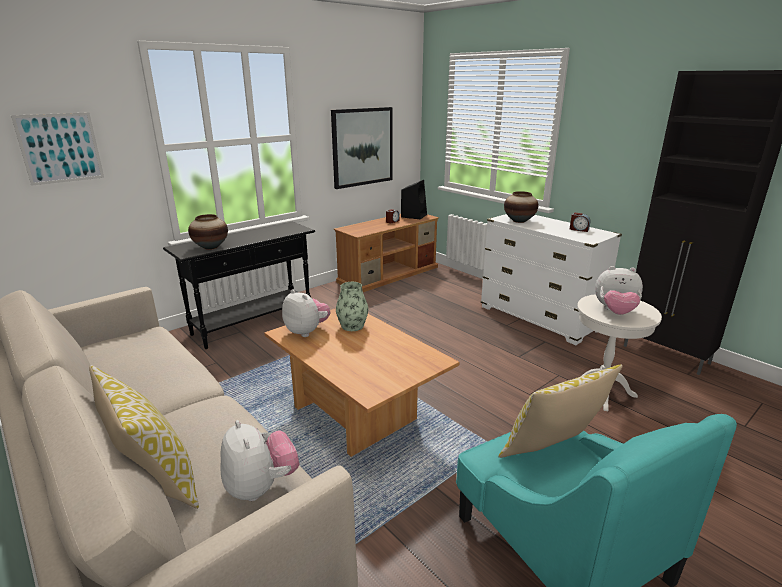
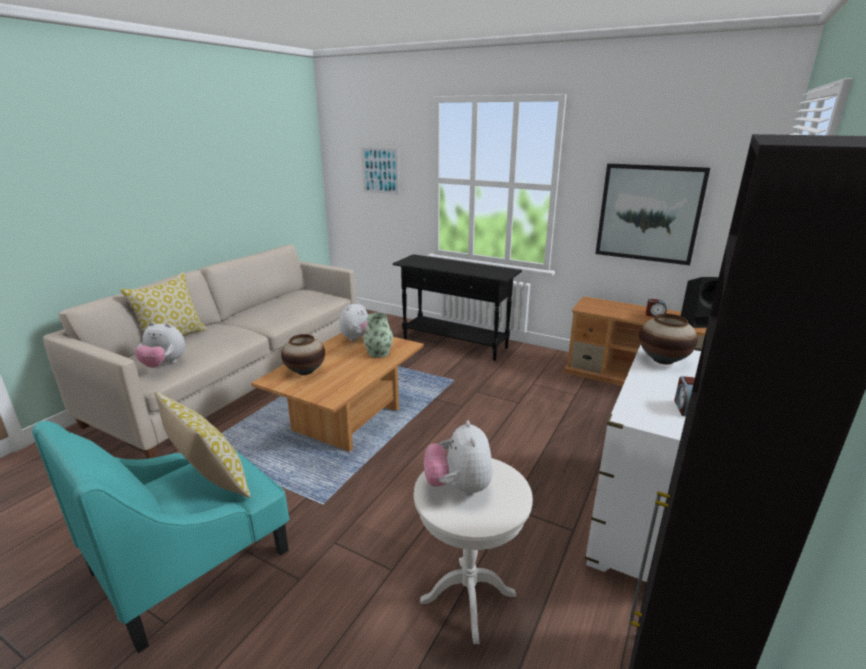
camera: 70 degrees right, 0 degrees up
(210, 247) = (423, 263): vase -> vase (305, 371)
(261, 486) = (164, 364): plush toy -> plush toy turned 60 degrees clockwise

